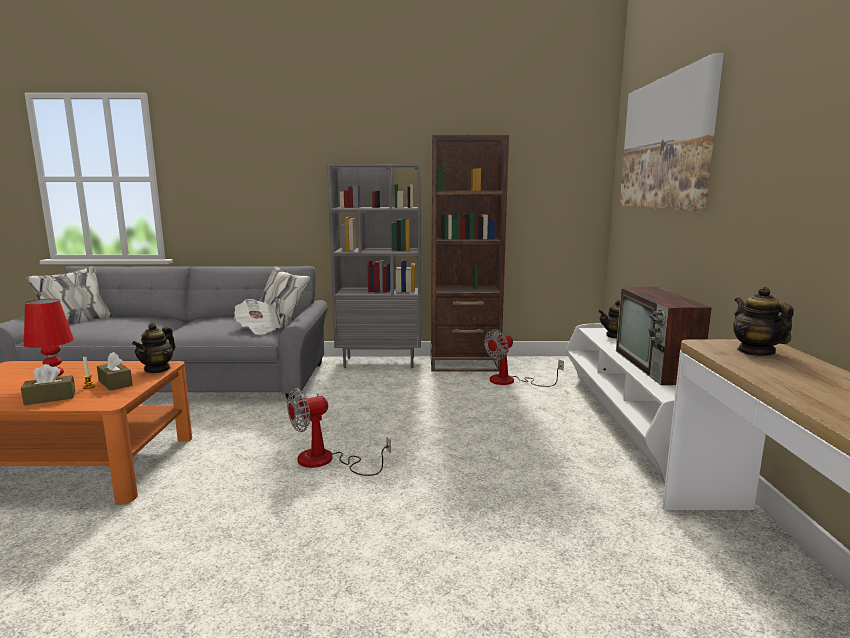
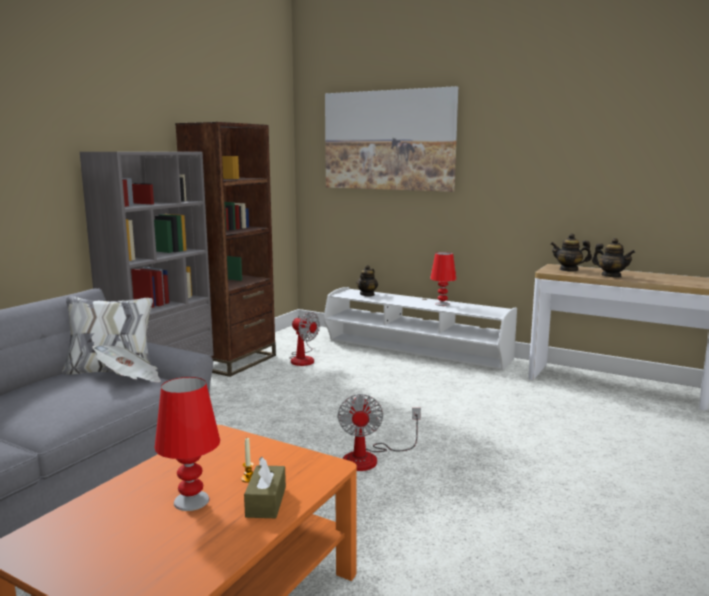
camera: 60 degrees left, 0 degrees up
(115, 383) = (255, 463): brown tissue box -> none
(158, 369) = (230, 439): teapot -> teapot (611, 276)
(511, 381) = (303, 358): fan -> fan turned 45 degrees counterclockwise
(656, 367) = (442, 304): television -> red table lamp

